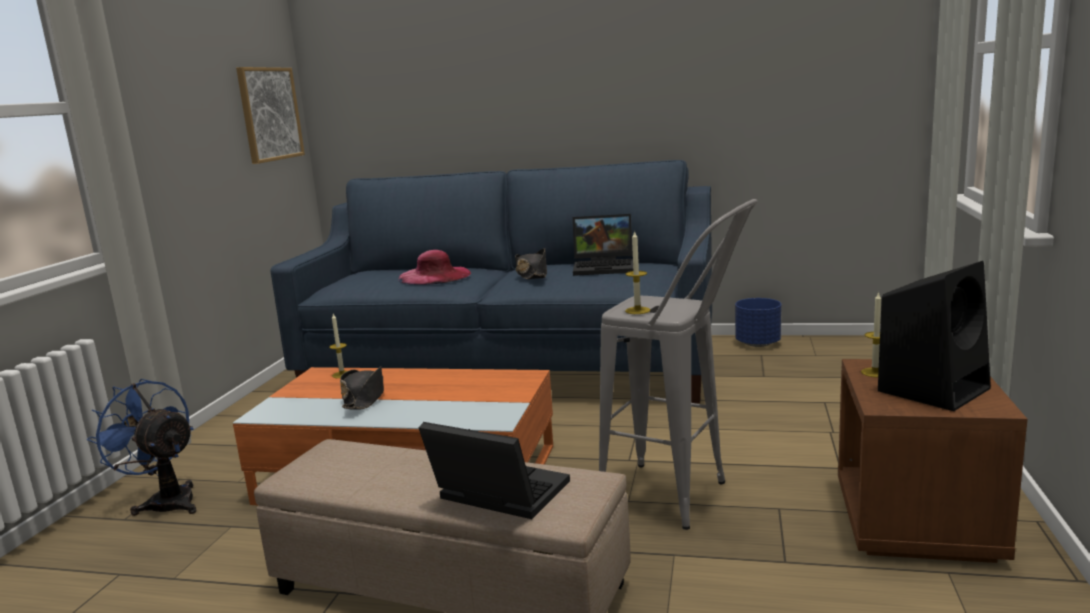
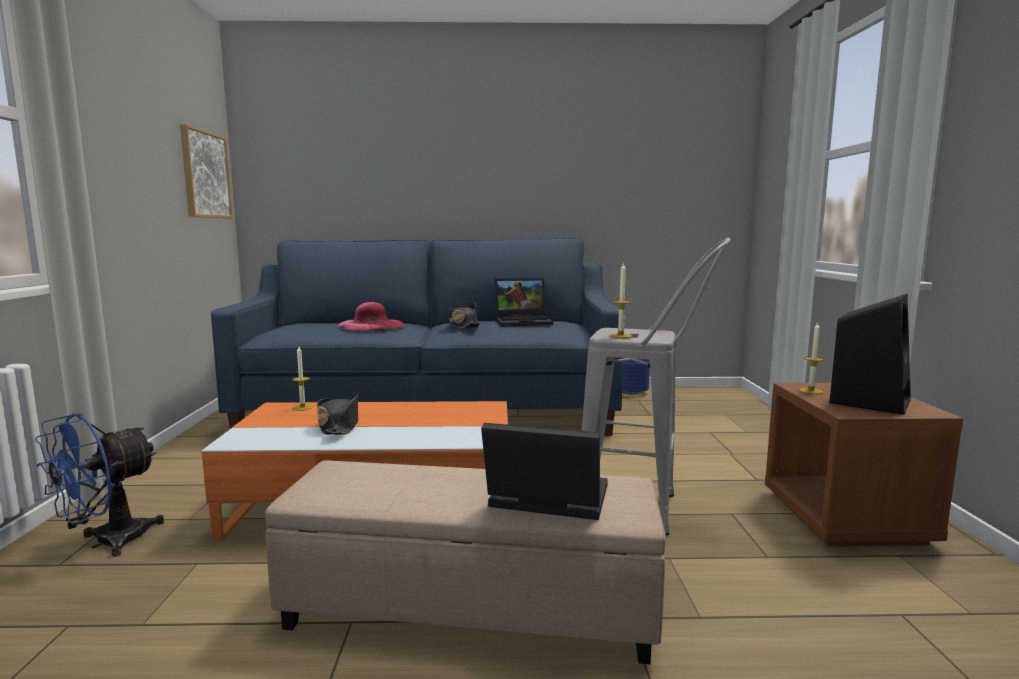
camera: 15 degrees left, 5 degrees down
(166, 501) = (107, 542): blue fan -> blue fan turned 75 degrees counterclockwise

